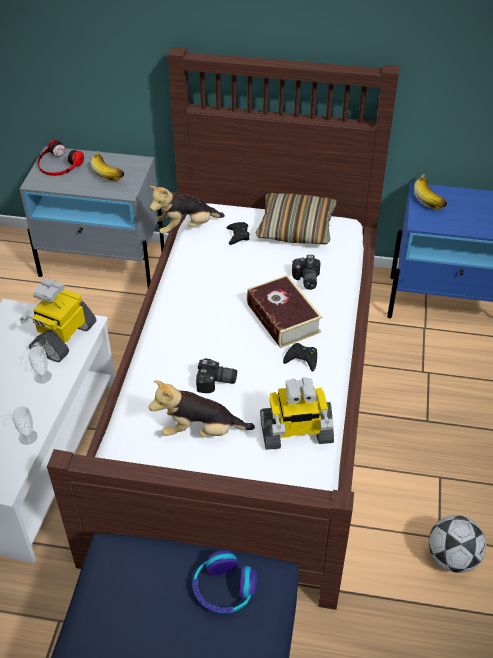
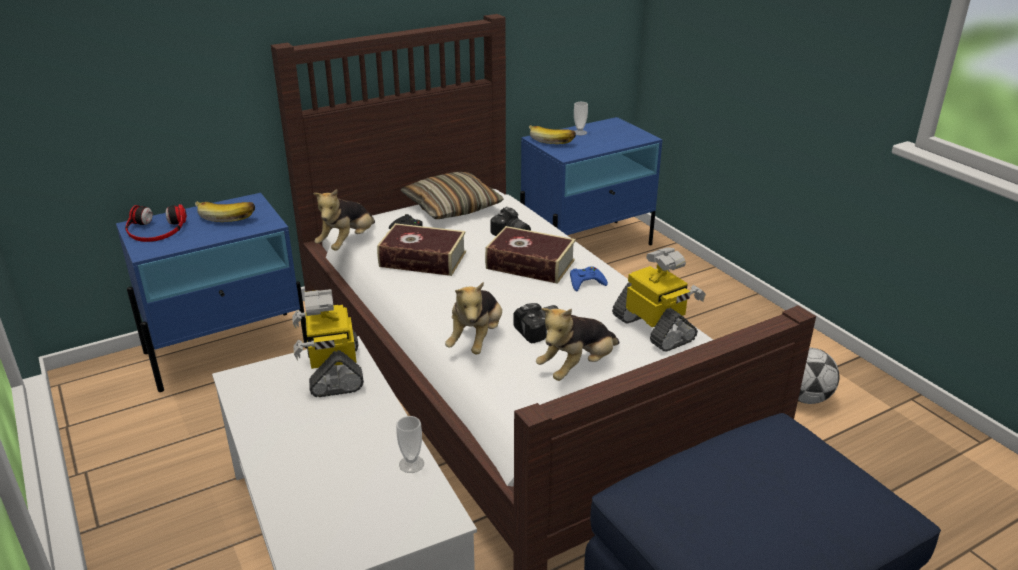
camera: 40 degrees left, 15 degrees down
(42, 377) = (355, 410): cup -> cup (579, 132)
(103, 263) = (228, 349): grey nightstand -> blue nightstand
(167, 366) = (476, 340): none -> plush toy
(215, 271) = (423, 259): none -> book
(224, 589) = (775, 450): headphones -> none
(296, 433) = (655, 329): toy robot -> toy robot turned 75 degrees counterclockwise
(302, 359) = (586, 282): black game controller -> blue game controller

